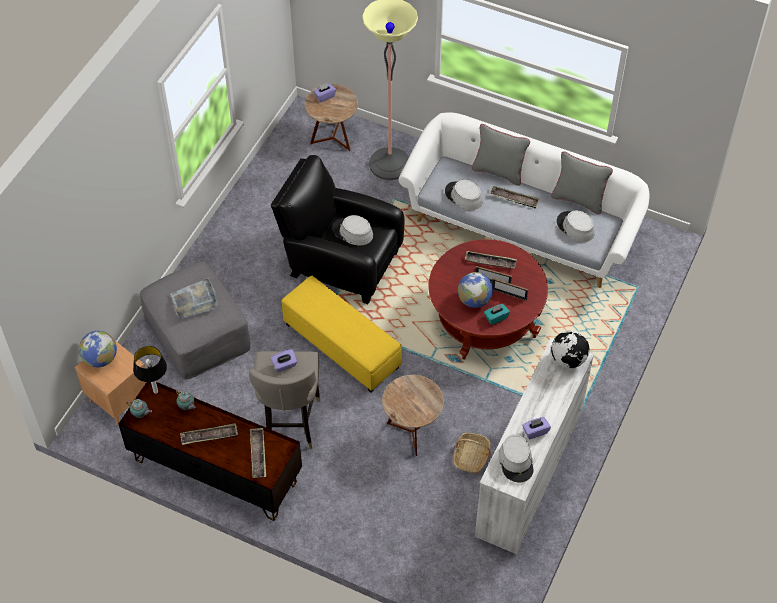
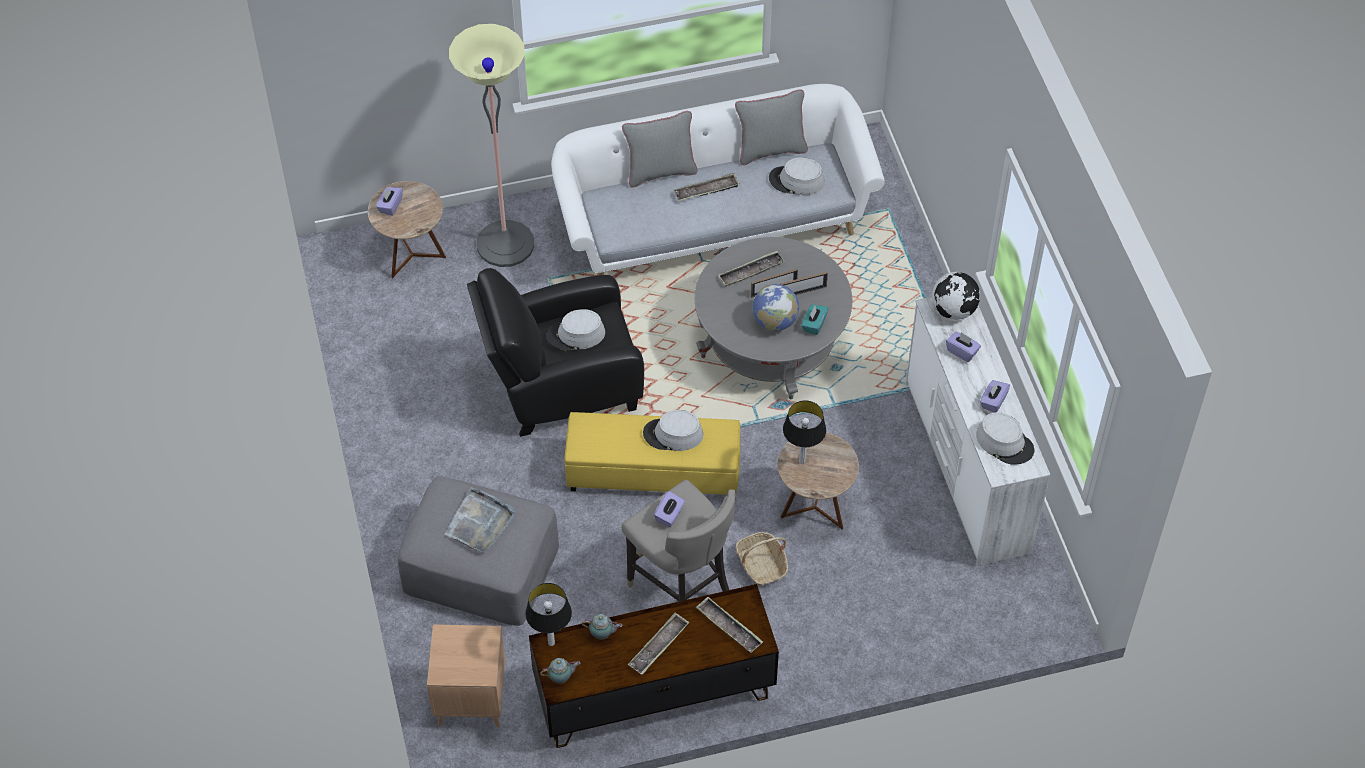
camera: 40 degrees left, 0 degrees up
(100, 359) = (447, 655): globe -> none
(405, 392) = (802, 461): none -> table lamp
(463, 196) = (651, 221): grey hat -> grey hat (673, 435)
(471, 457) = (897, 491): basket -> basket (761, 564)
(485, 318) = (771, 342): red coffee table -> grey coffee table
(547, 388) = (962, 351): none -> purple tissue box

